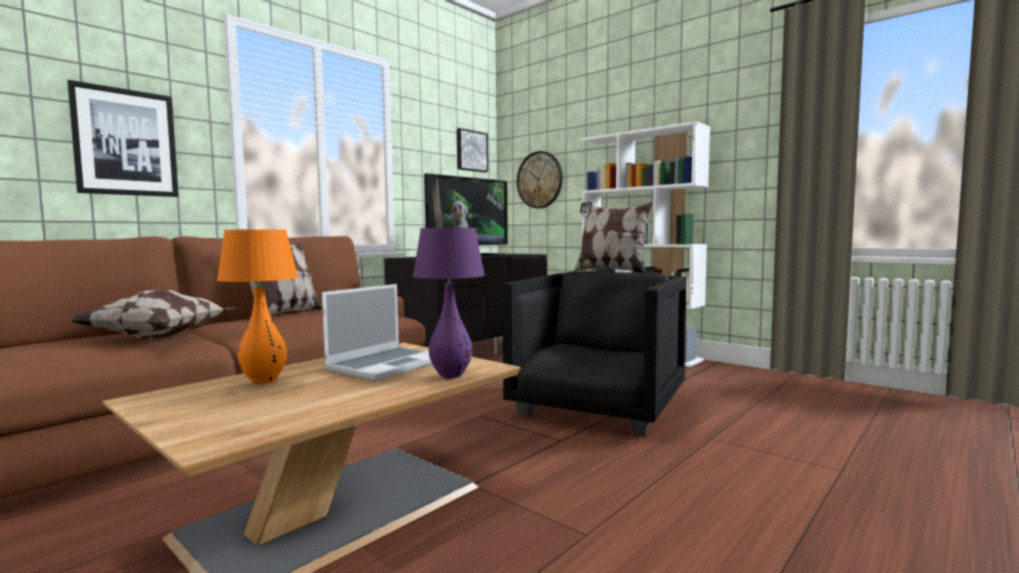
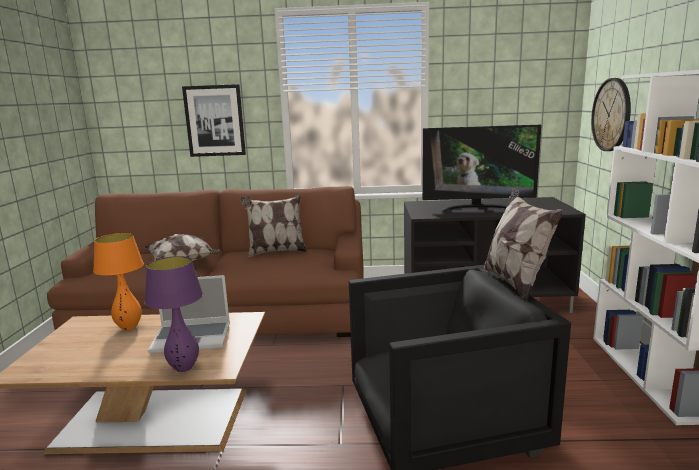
camera: 50 degrees right, 10 degrees up
(471, 151) = (539, 78): picture -> none

